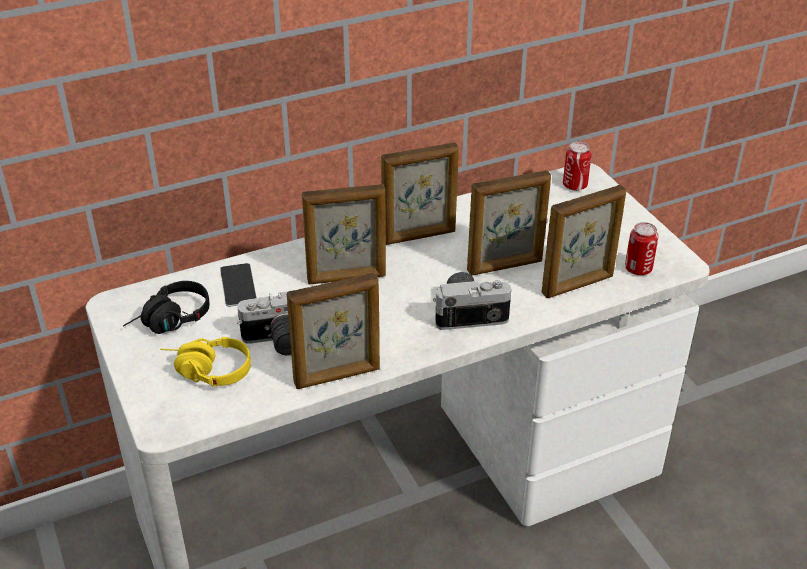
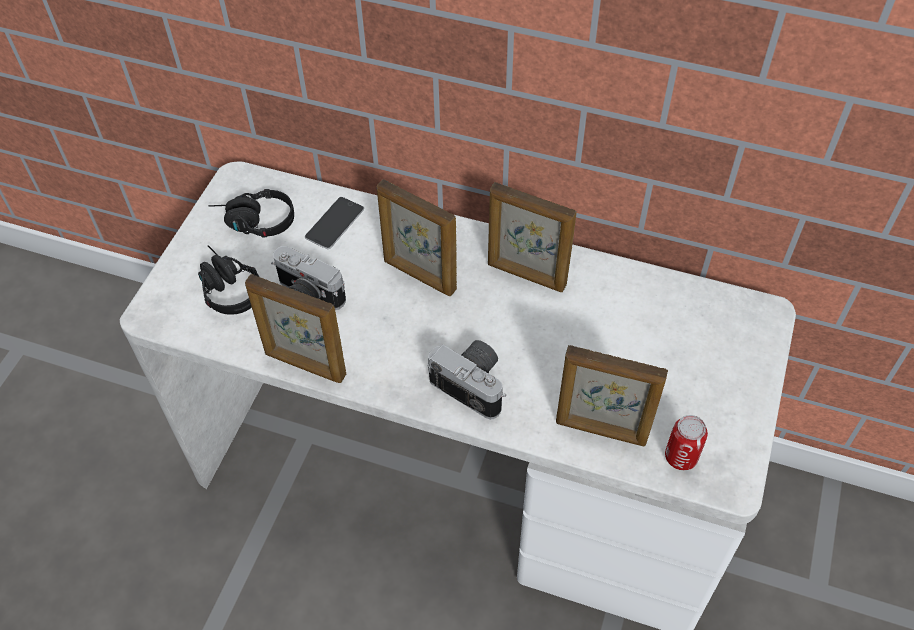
camera: 45 degrees right, 15 degrees up
(205, 372) = (226, 287): yellow headphones -> black headphones
(505, 266) = (561, 361): picture frame -> none
(574, 185) = (739, 319): can -> none

